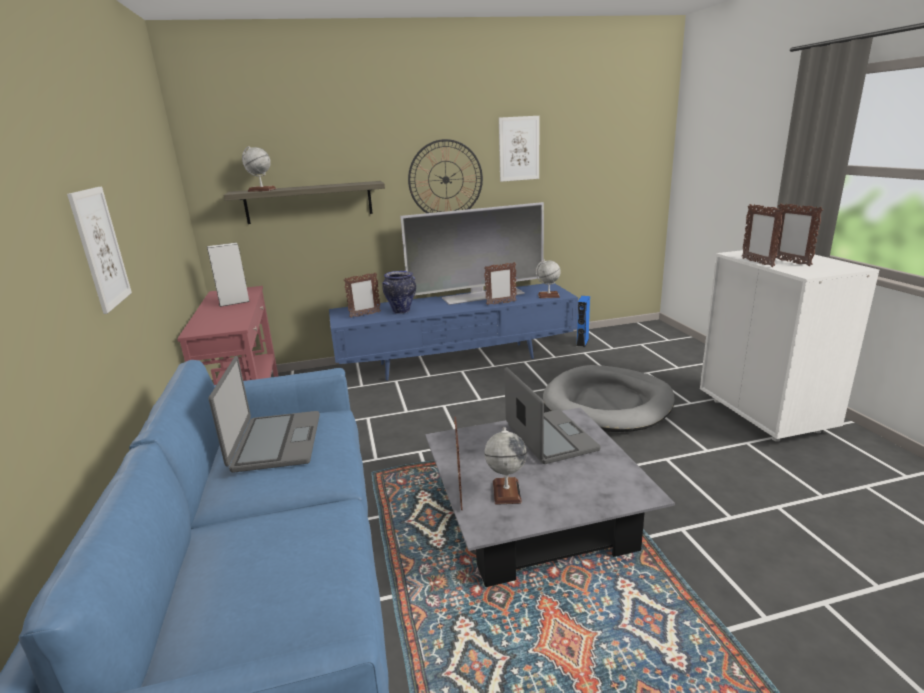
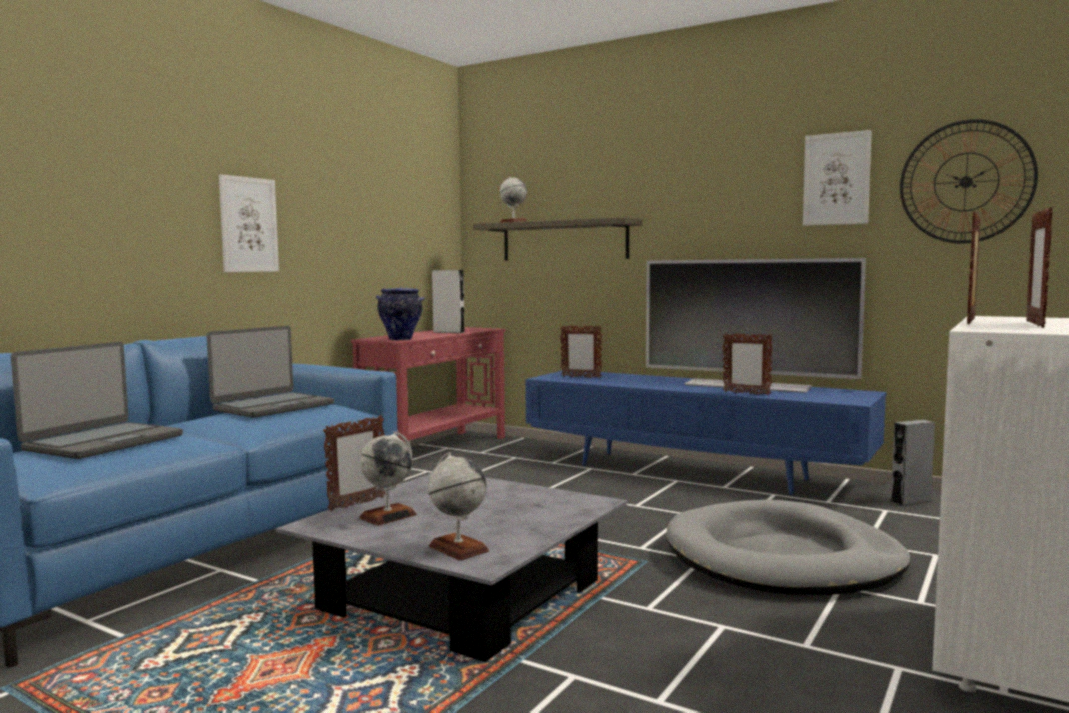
camera: 45 degrees right, 15 degrees down
(401, 311) = (622, 380): vase -> vase (401, 339)
(445, 179) = (724, 220): wall clock -> wall clock (966, 182)
(548, 295) = (831, 399): globe -> globe (458, 548)
(549, 438) = (526, 505): laptop -> laptop (103, 442)
(582, 342) = (910, 501): blue speaker -> grey speaker

